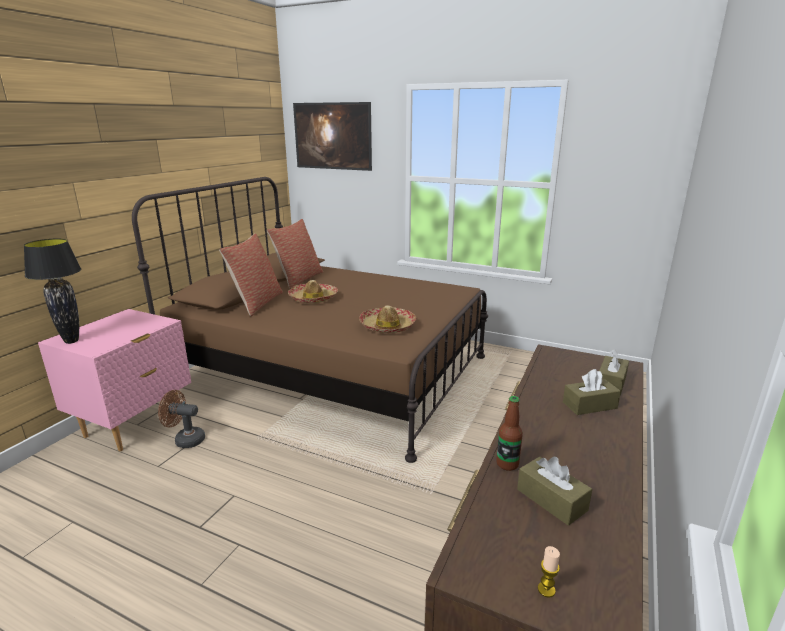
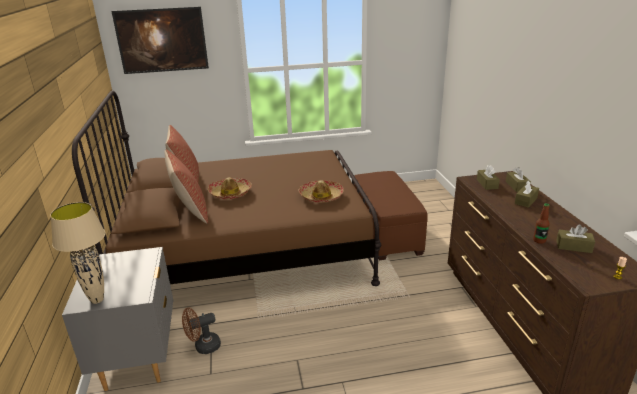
camera: 35 degrees left, 5 degrees up
(72, 341) = (97, 300): black table lamp -> beige table lamp
(134, 425) = (138, 359): pink nightstand -> grey nightstand
(496, 410) = (385, 233): none -> brown ottoman
(566, 365) = (487, 184): none -> brown tissue box

